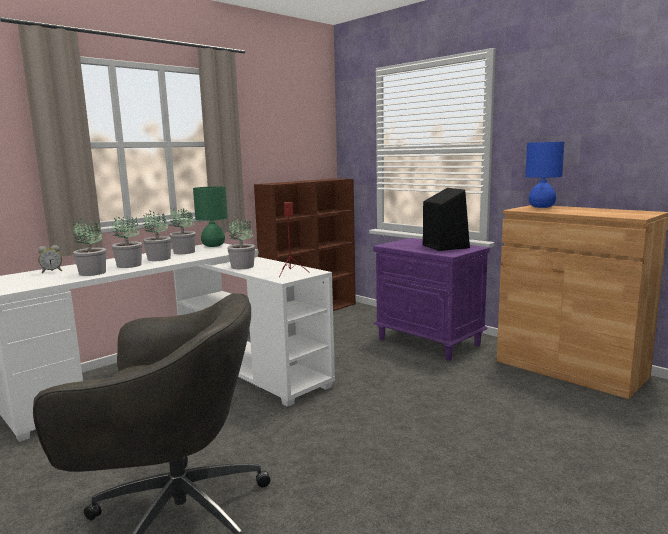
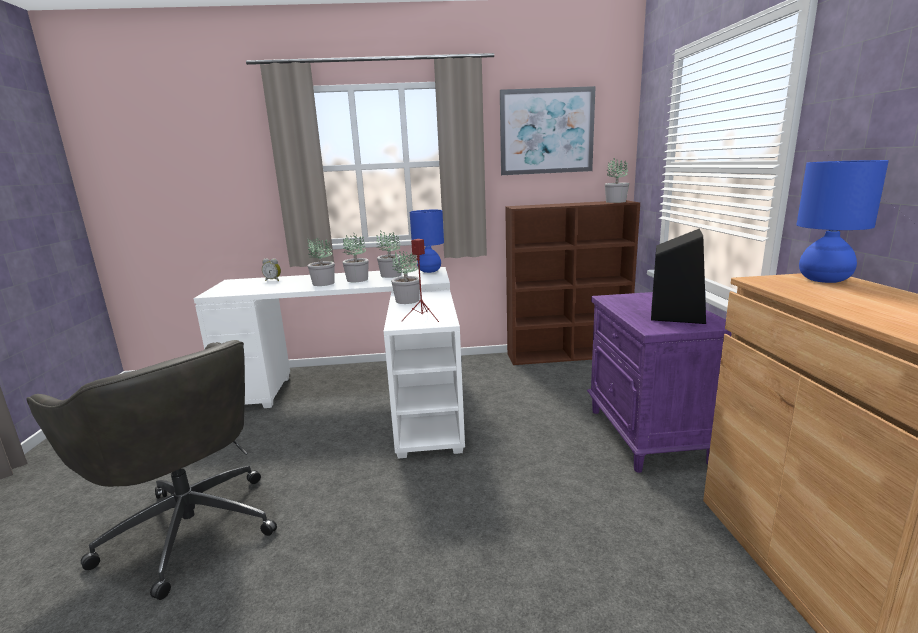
camera: 40 degrees right, 5 degrees up
(91, 273) = (285, 287): potted plant -> potted plant (615, 201)
(213, 246) = (429, 271): green table lamp -> blue table lamp
(279, 120) = (546, 131): none -> picture

